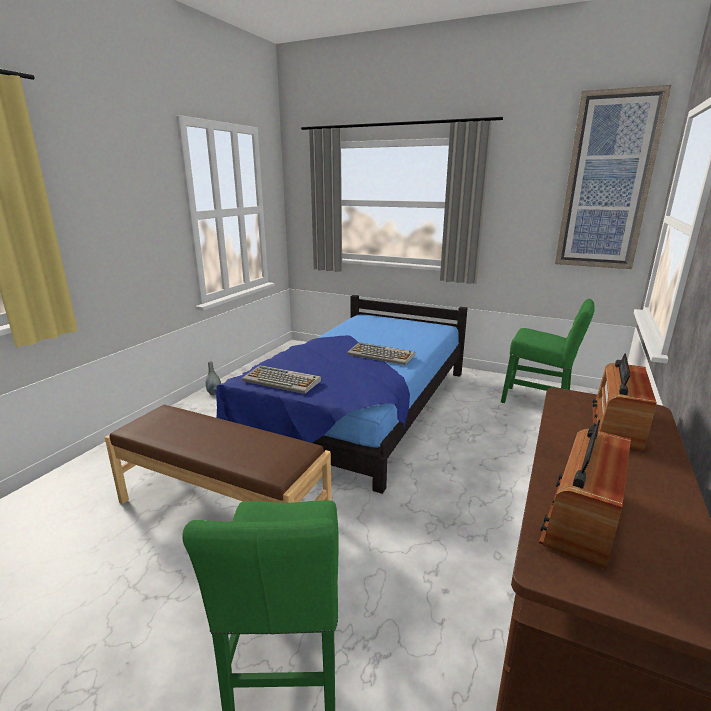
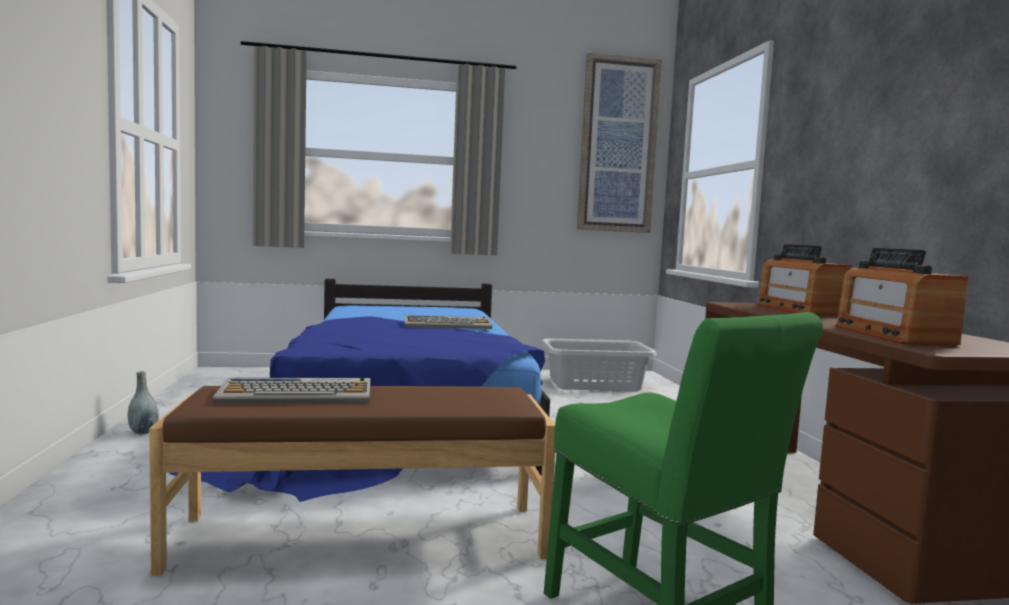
camera: 35 degrees left, 15 degrees down
(282, 381) = (372, 344): keyboard -> keyboard (298, 395)
(539, 401) = (595, 384): green chair -> grey laundry basket

